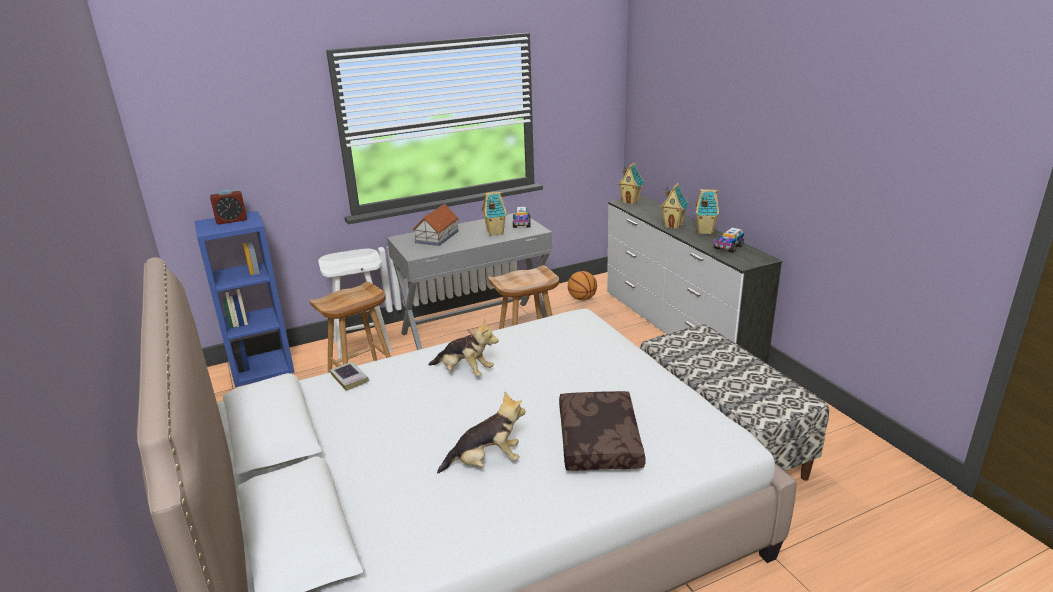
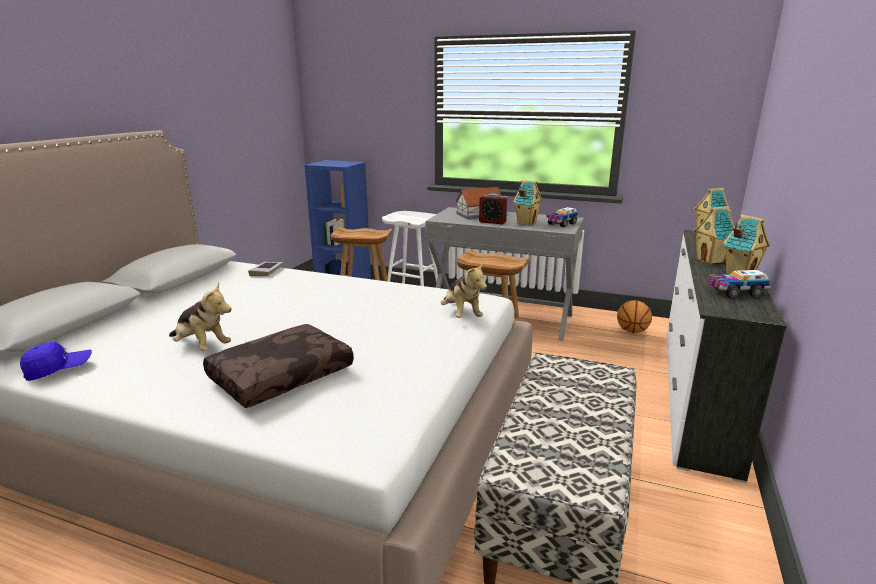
camera: 45 degrees right, 5 degrees down
(231, 220) = (339, 162): alarm clock -> alarm clock (492, 222)
(427, 552) = (59, 370): none -> blue cap
(464, 372) = (325, 295): plush toy -> plush toy (461, 314)

